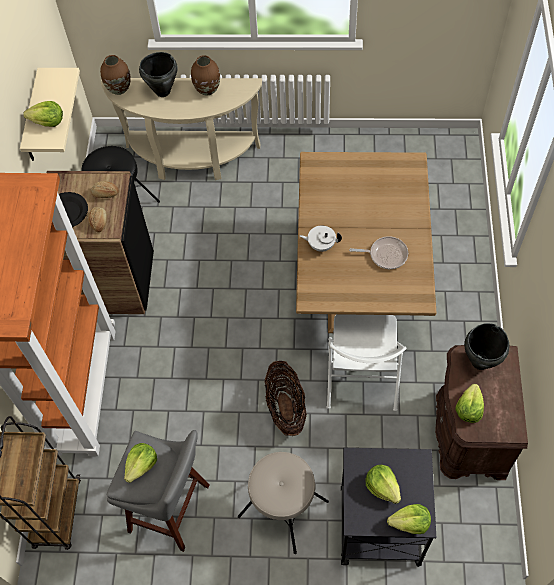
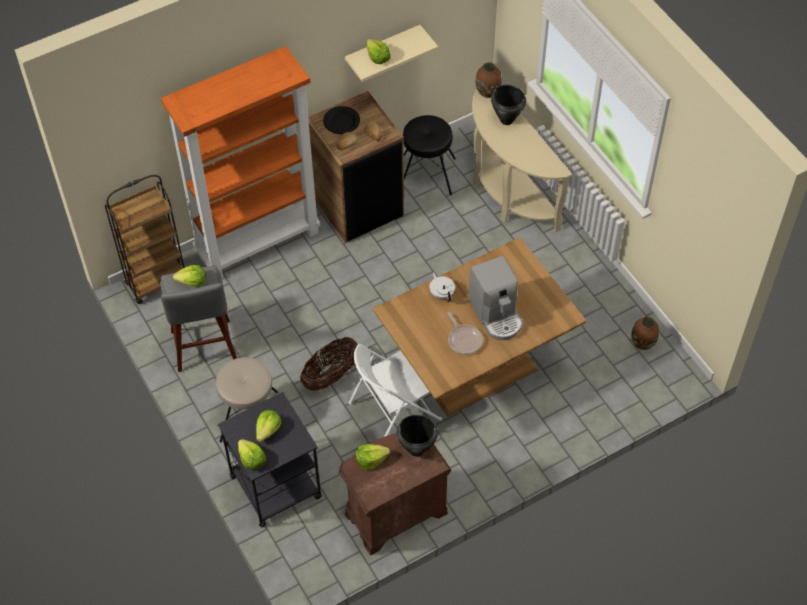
camera: 55 degrees right, 5 degrees down
(207, 89) = (531, 146): brown vase -> brown vase (642, 343)
(375, 214) = (496, 315): none -> coffee machine

